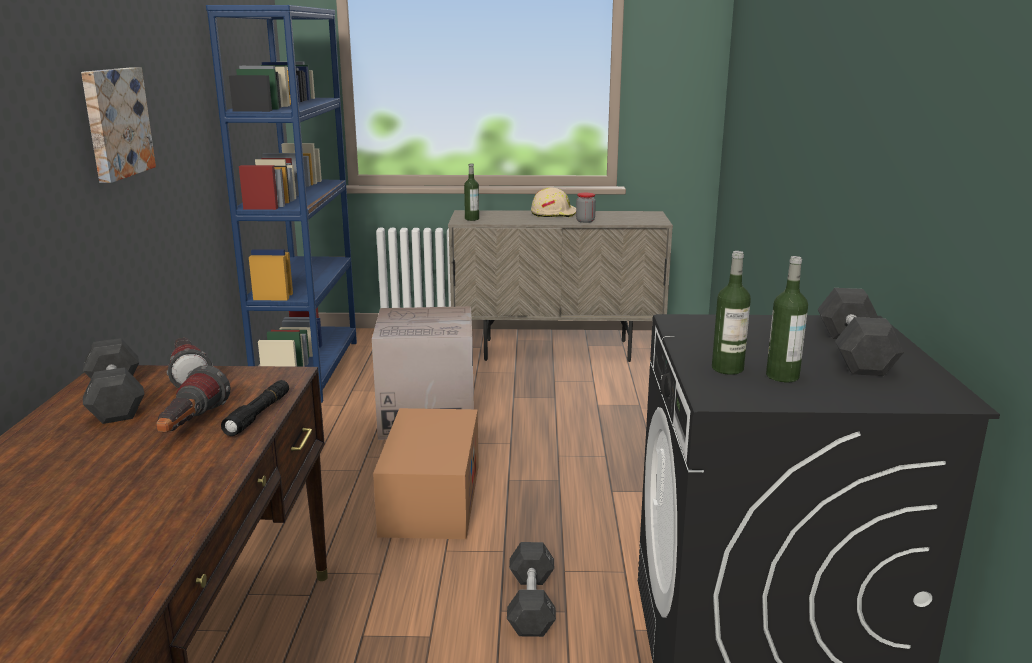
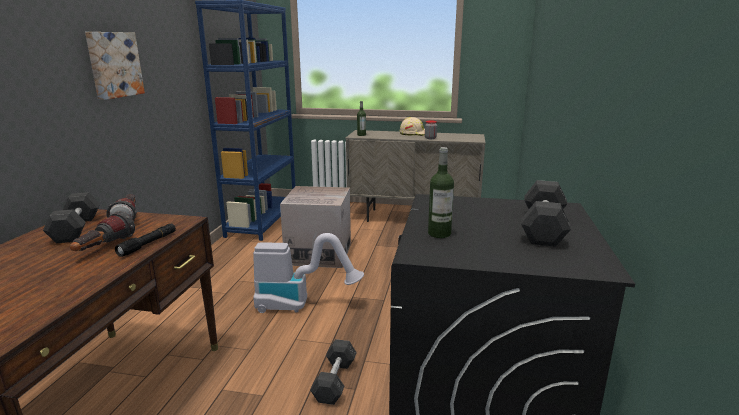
camera: 10 degrees right, 0 degrees up
(431, 498) = (300, 304): cardboard box -> vacuum cleaner
(782, 376) = (476, 242): bottle -> none

